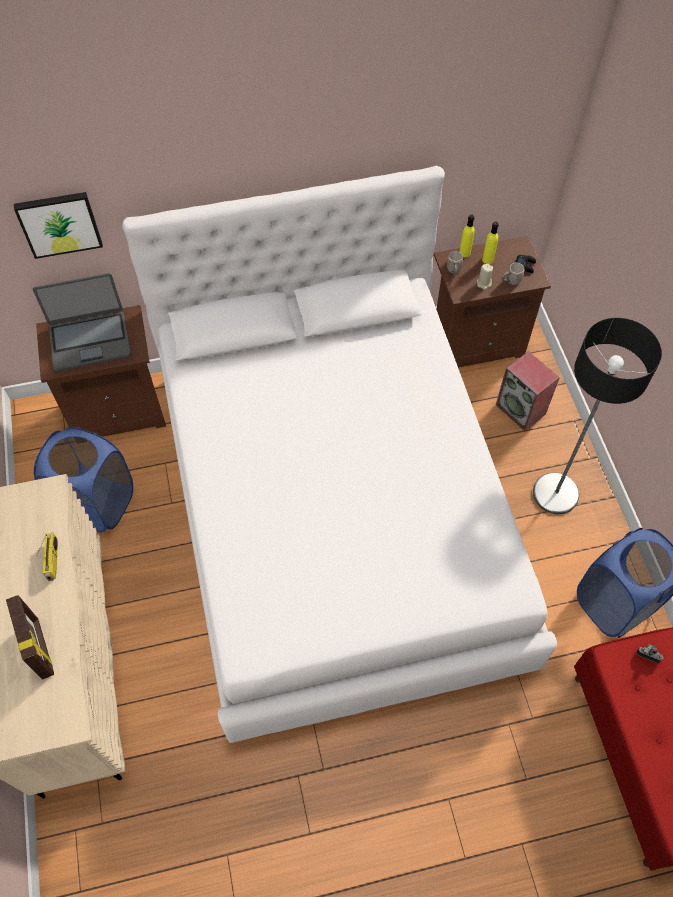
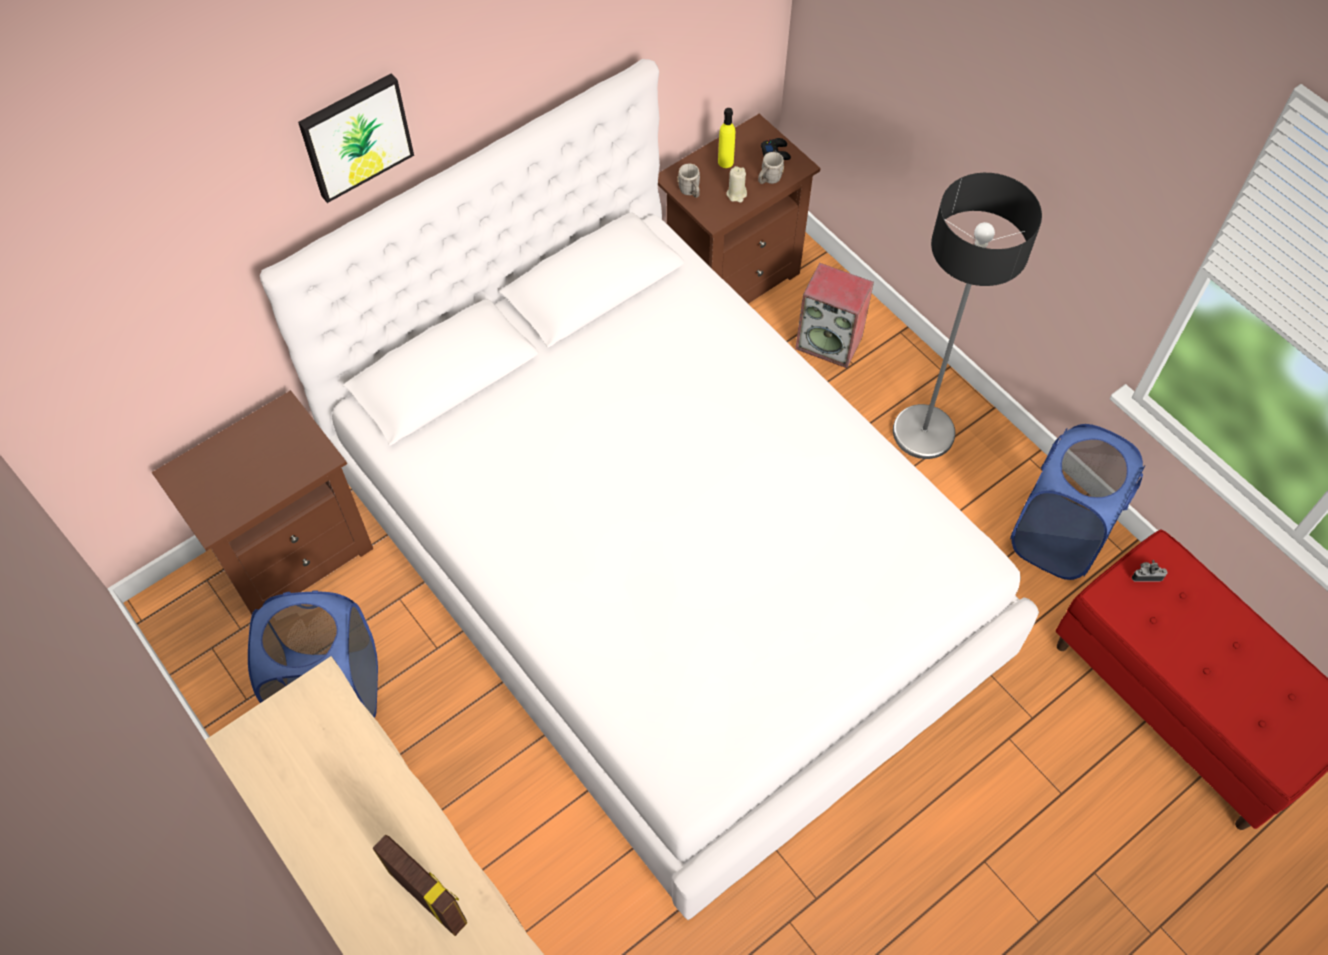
camera: 25 degrees left, 0 degrees up
(53, 560) = (379, 776): radio -> none
(59, 223) = (166, 312): picture -> picture (355, 136)
(90, 340) = (245, 466): laptop -> none
(464, 253) = (692, 163): yellow bottle -> none

